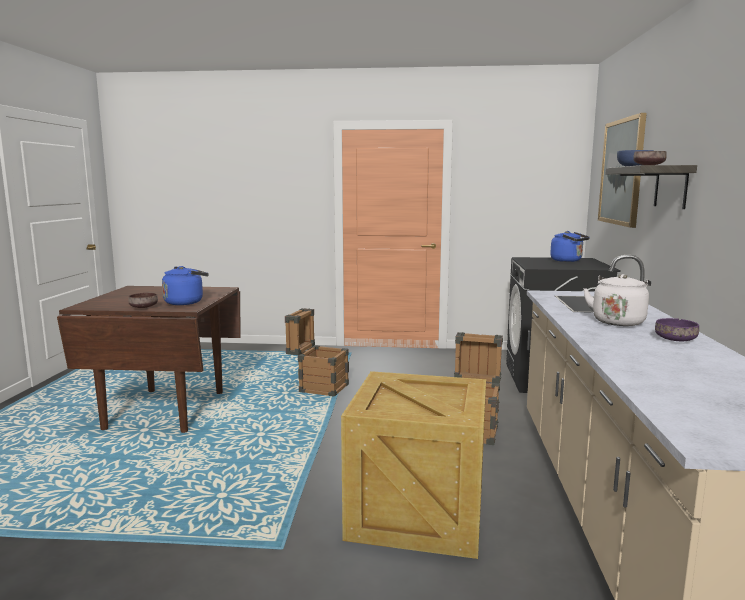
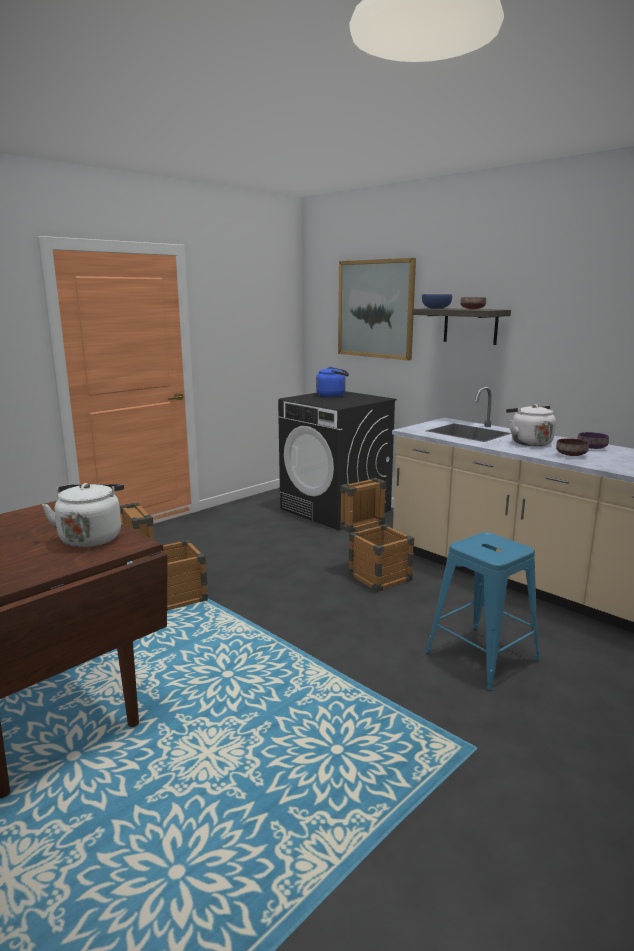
camera: 50 degrees left, 5 degrees up
(143, 307) = (59, 564): brown bowl -> brown bowl (570, 455)
(186, 302) = (91, 537): blue kettle -> white kettle
(419, 513) = (481, 656): crate -> blue stool

